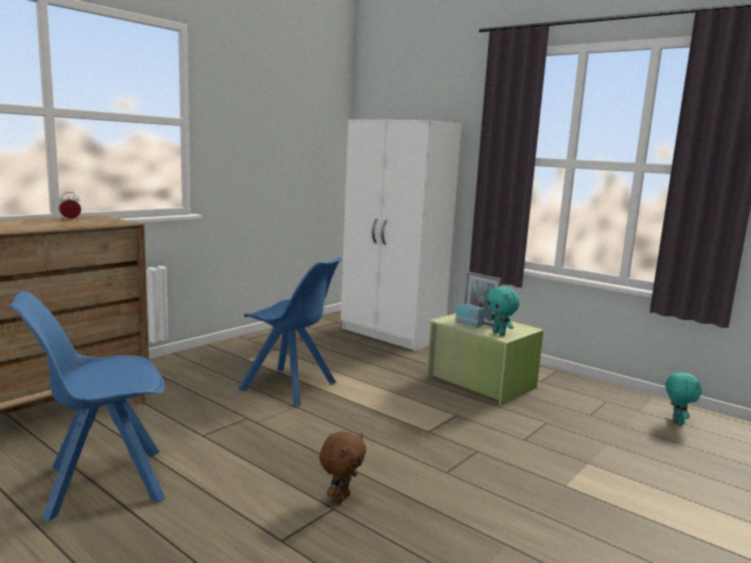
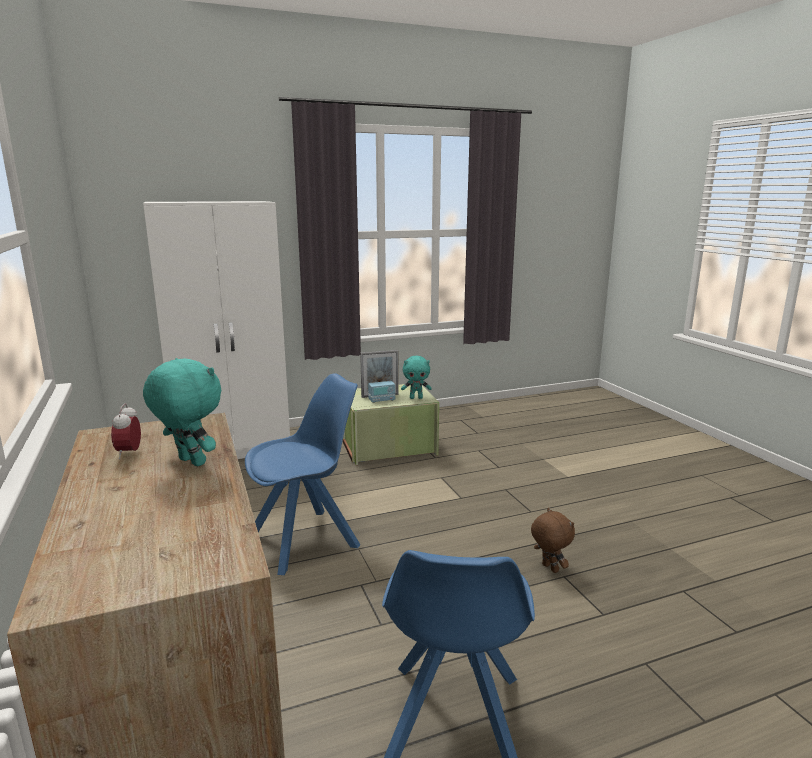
camera: 60 degrees left, 5 degrees up
(677, 421) = (505, 413): turquoise plush toy -> turquoise plush toy (190, 462)

